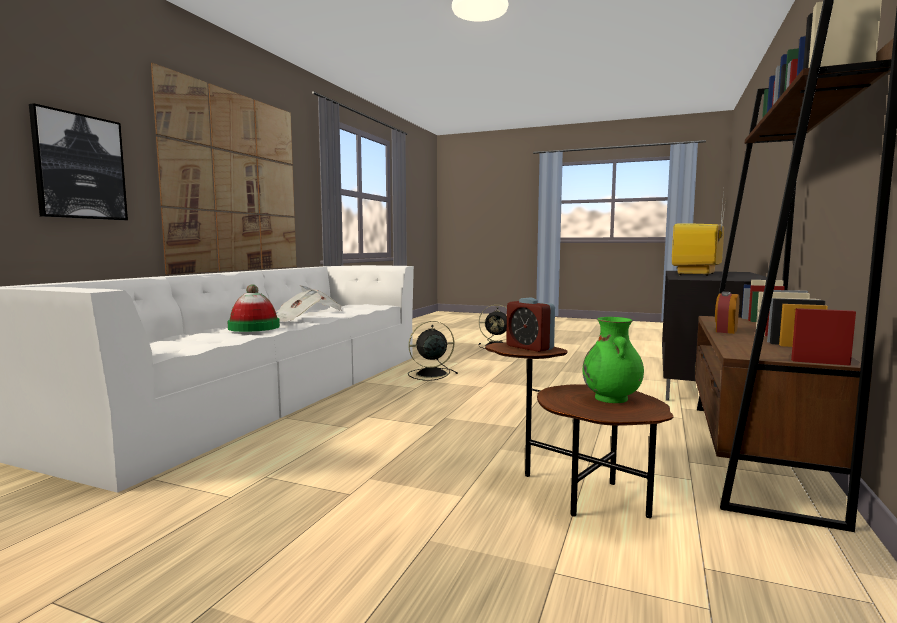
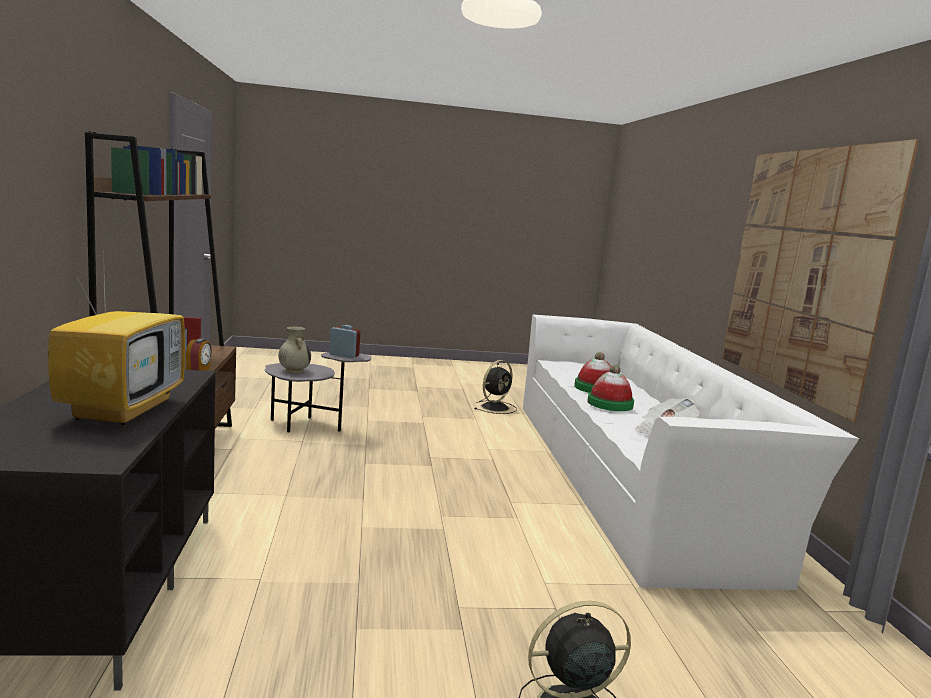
camera: 150 degrees right, 5 degrees up
(80, 167) = (706, 258): picture -> none
(295, 319) = (610, 404): newspaper -> hat
(430, 374) = (536, 535): black fan -> black fan (495, 407)
(575, 492) = (309, 426): brown side table -> grey side table
(611, 399) = (294, 371): green vase -> beige vase

